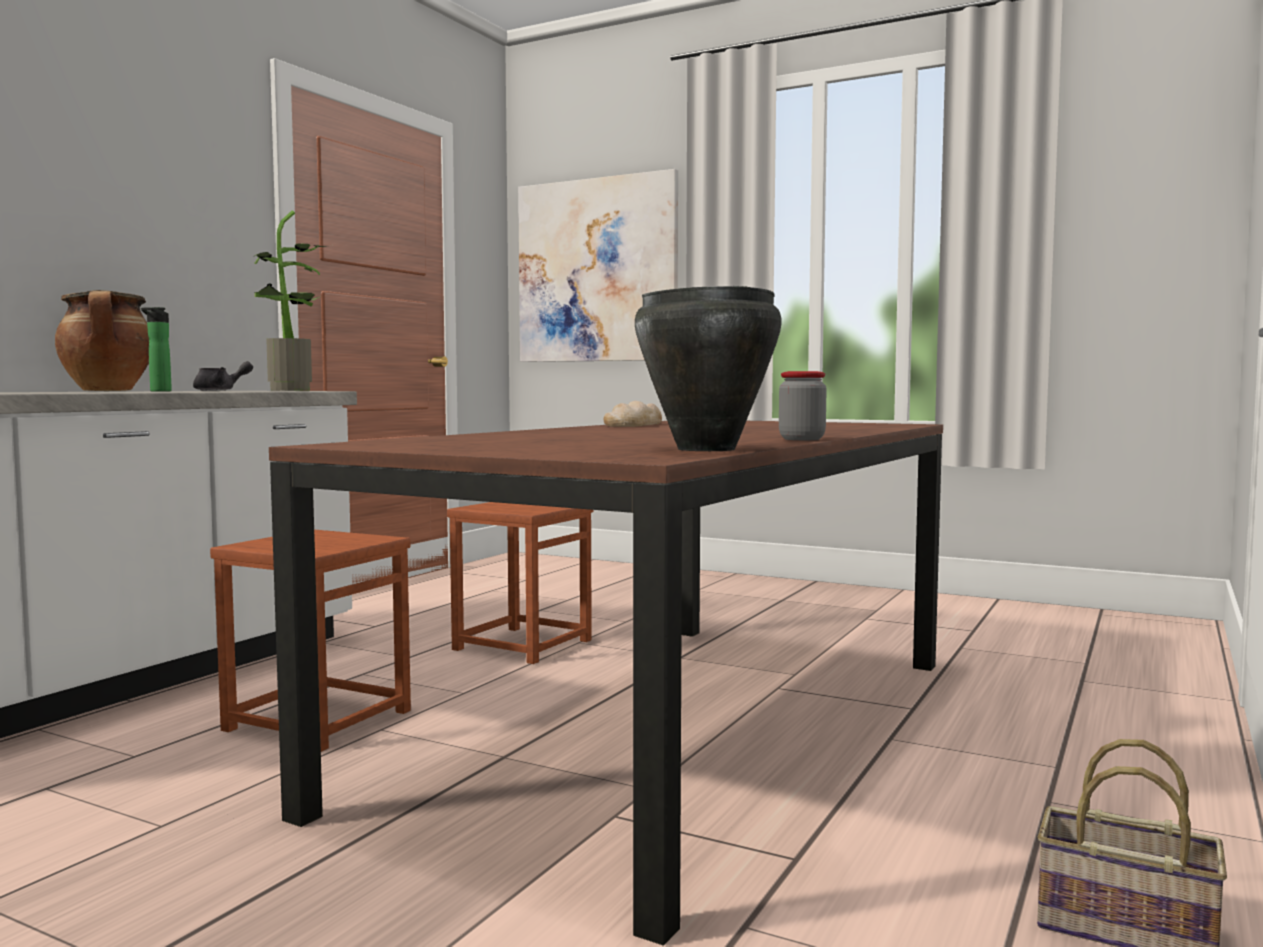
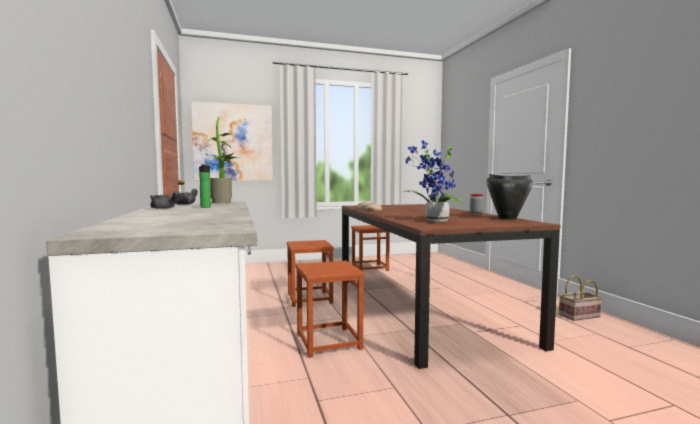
camera: 45 degrees left, 0 degrees up
(108, 391) = (164, 208): cooking pot -> grey teapot
(478, 441) = (434, 221): none -> potted plant
(847, 619) = (370, 268): none -> brown stool

